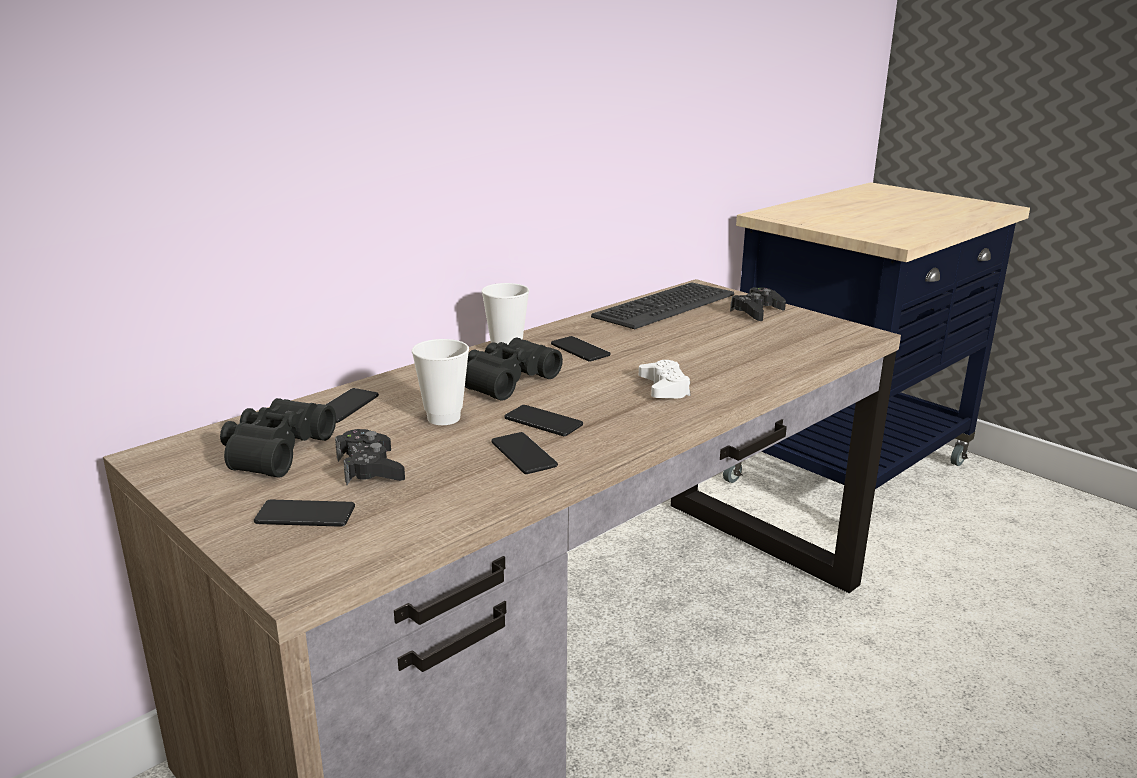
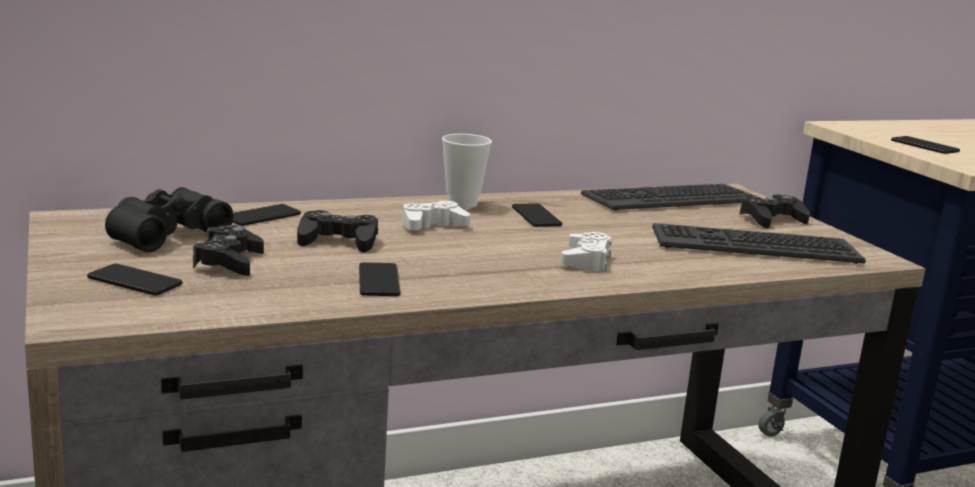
camera: 20 degrees right, 5 degrees down
(443, 418) = (338, 241): cup -> black game controller
(505, 380) = (432, 225): black binoculars -> white game controller
(543, 422) = (428, 262): phone -> phone (924, 146)
(769, 341) = (754, 245): none -> keyboard

